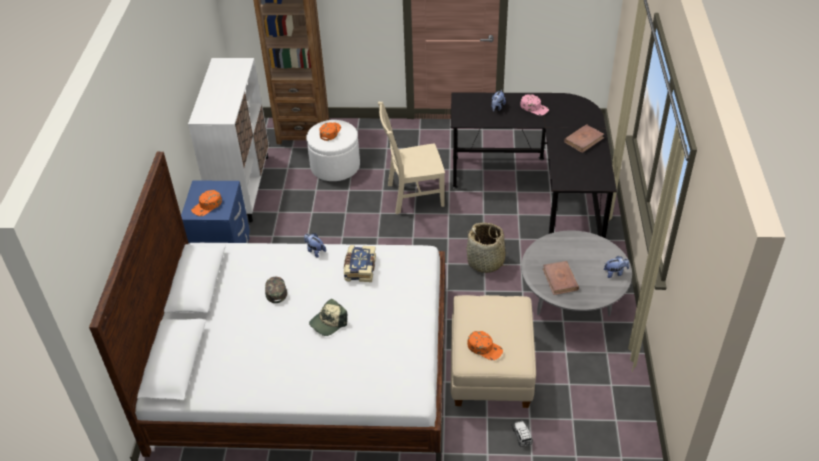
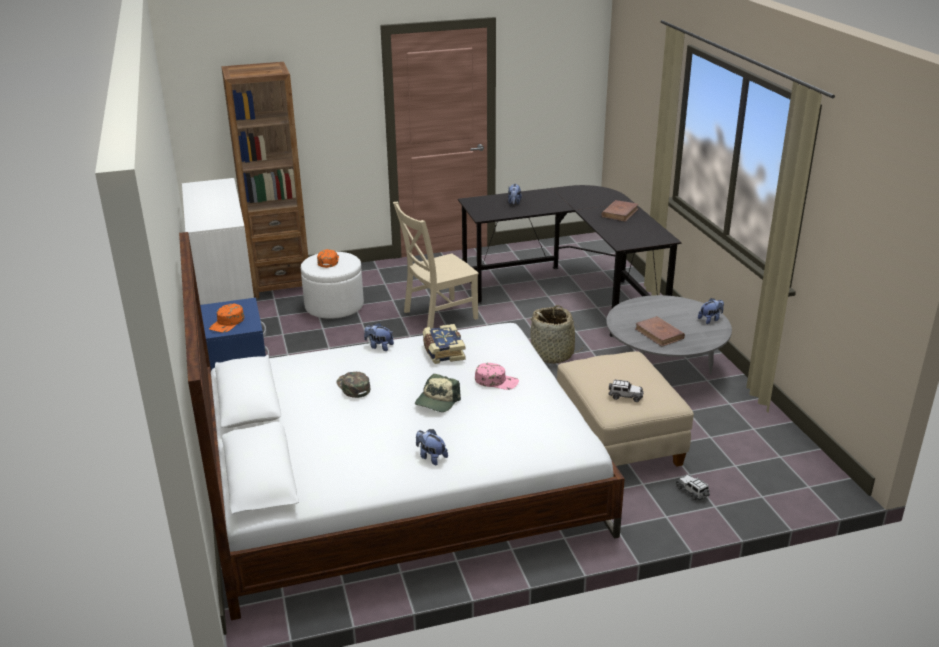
camera: 20 degrees left, 15 degrees down
(297, 377) = (431, 457): none -> plush toy
(485, 348) = (625, 396): orange cap -> toy car
(534, 108) = (552, 198): pink cap -> pink cap (496, 381)

